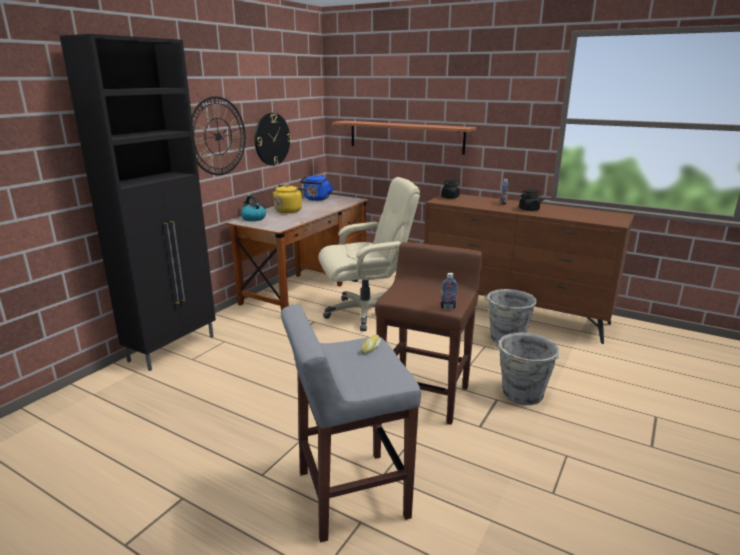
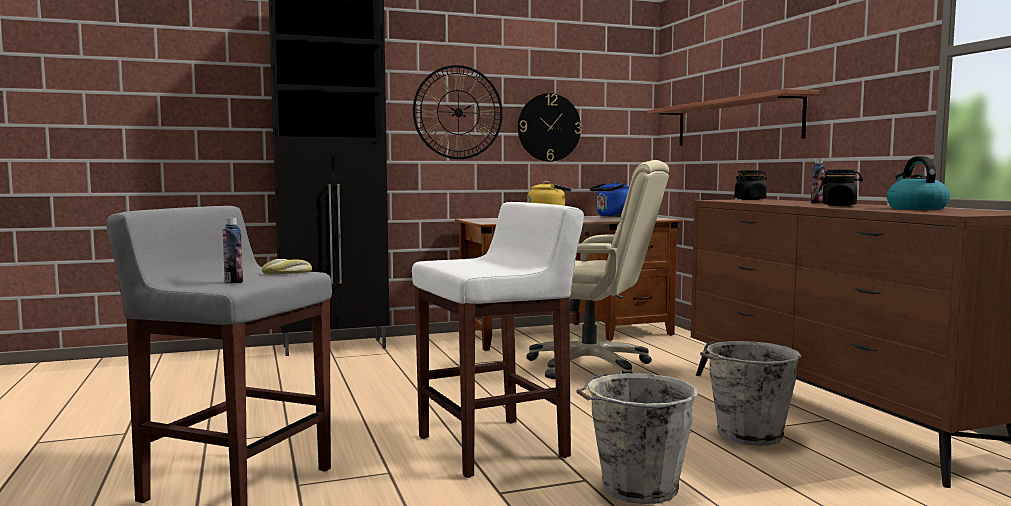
camera: 40 degrees right, 15 degrees down
(253, 218) = (489, 218): kettle -> kettle (915, 208)
(425, 396) = (494, 446): brown stool -> white stool
(448, 308) = (467, 270): bottle -> bottle (233, 281)

